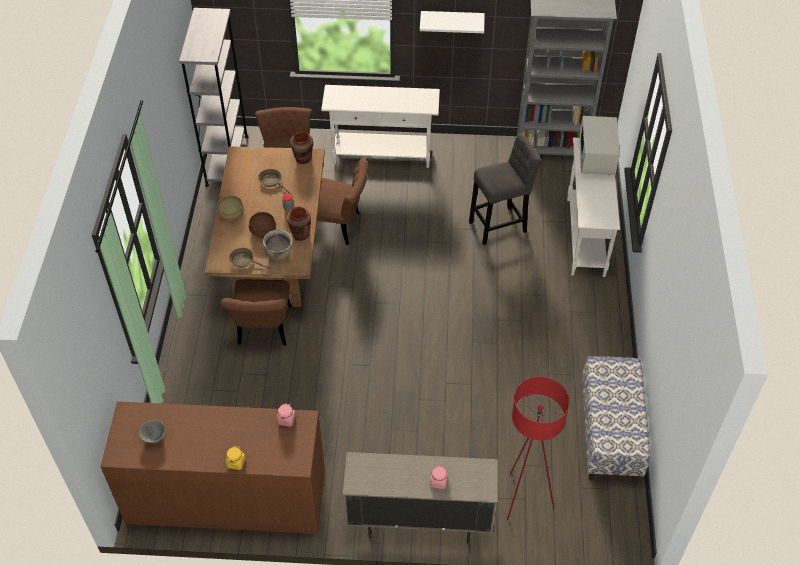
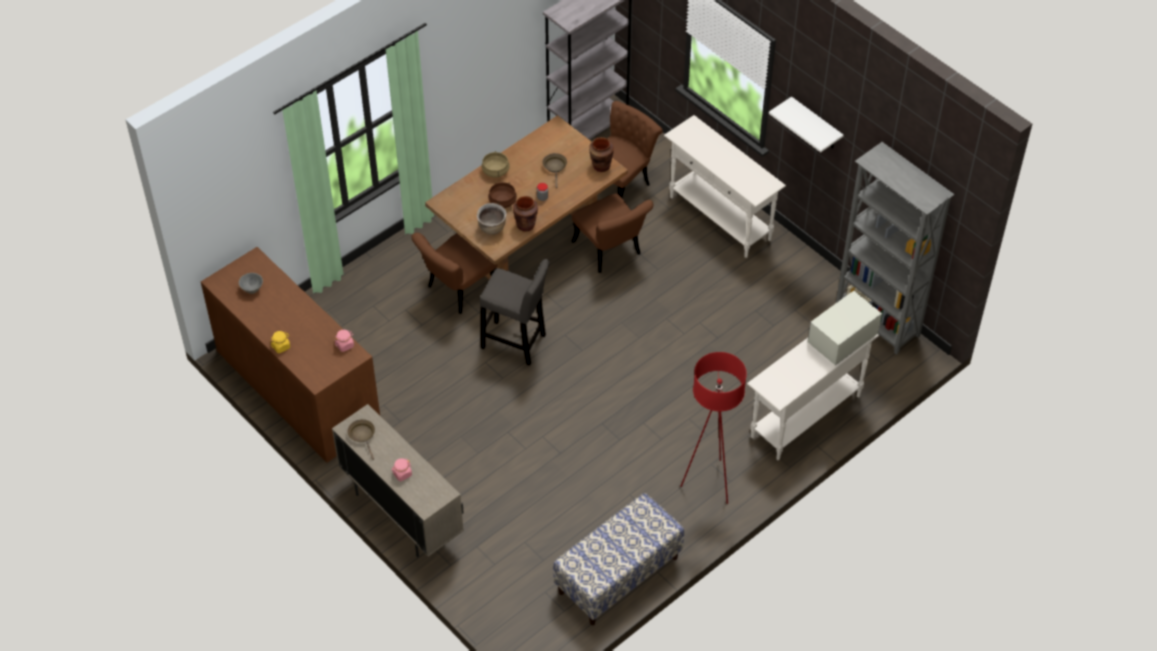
camera: 45 degrees right, 0 degrees up
(244, 261) = (461, 214): brown frying pan -> brown frying pan (362, 436)
(500, 225) = (744, 351): grey stool -> grey stool (516, 343)
(523, 497) = (494, 562): red floor lamp -> red floor lamp (710, 482)

